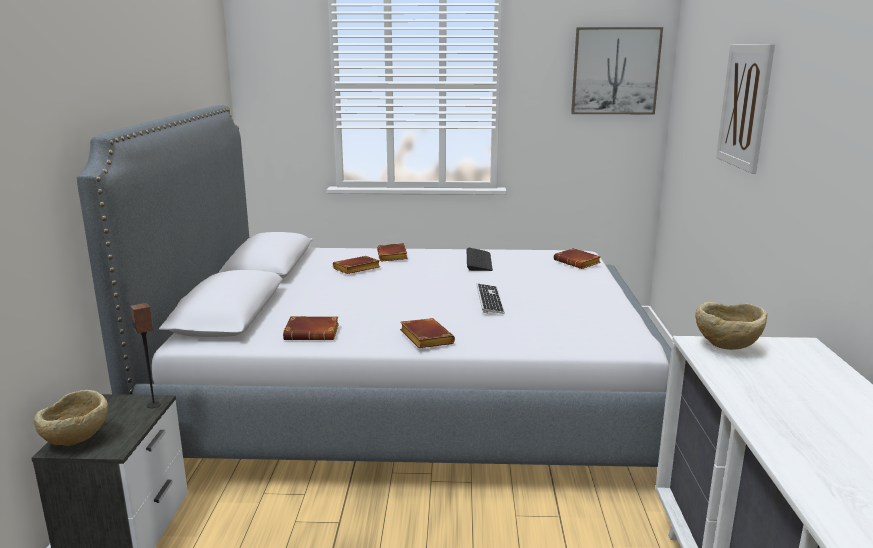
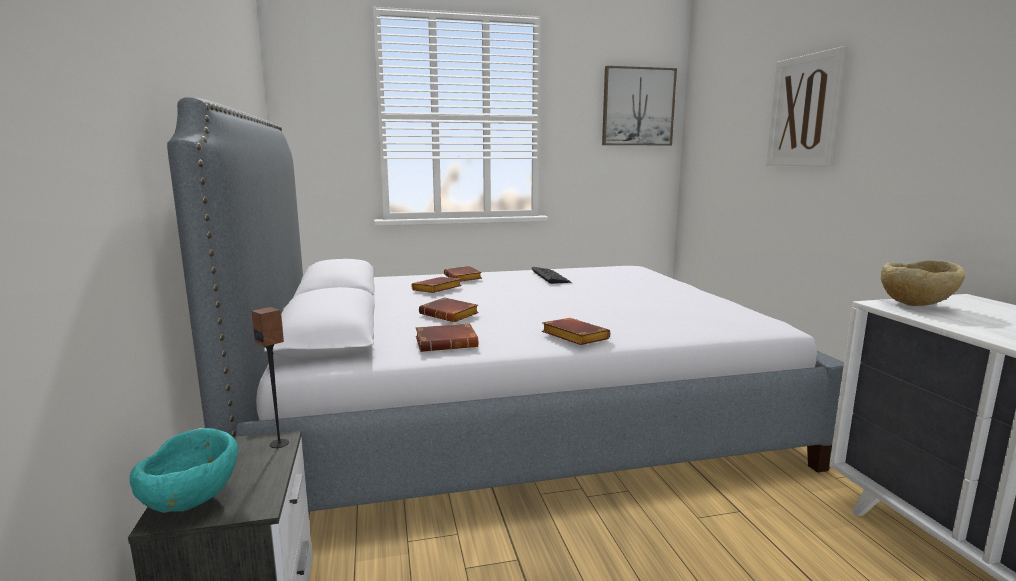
camera: 15 degrees left, 5 degrees down
(77, 441) = (192, 503): beige bowl -> turquoise bowl
(489, 300) = (601, 302): keyboard -> none
(578, 262) = (641, 272): brown book -> brown book (451, 315)

